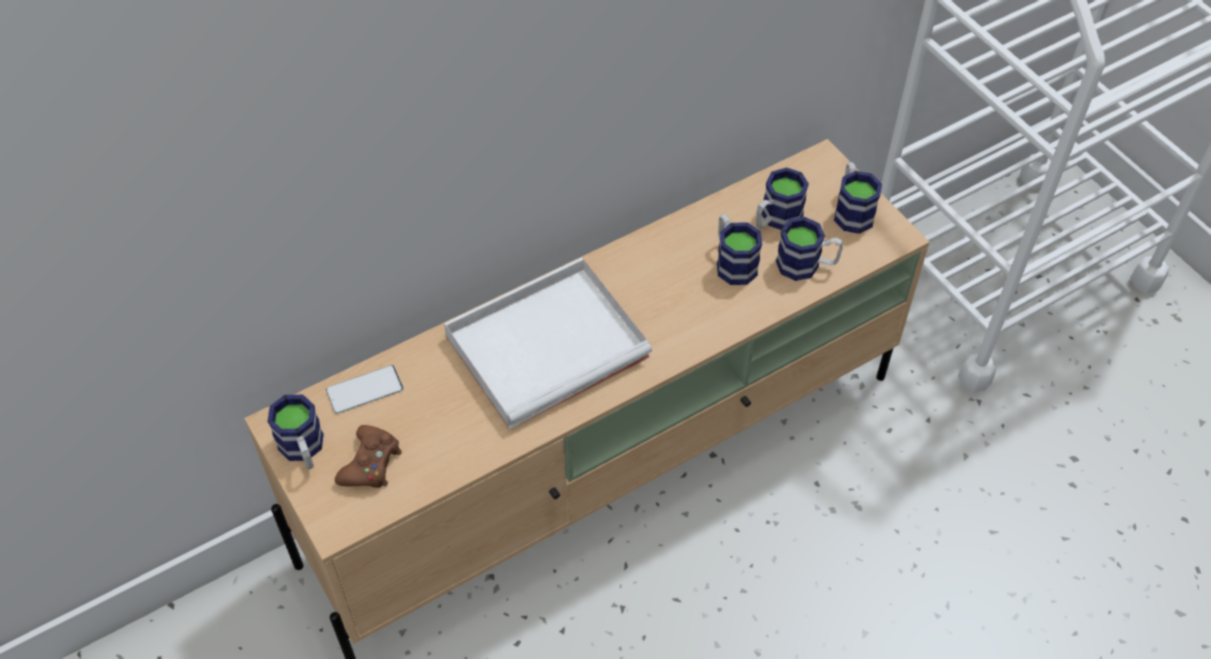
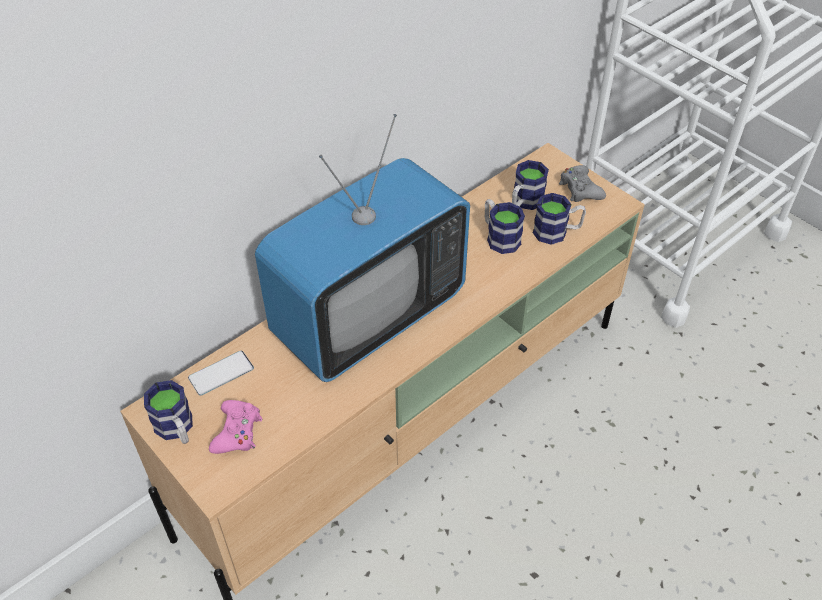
camera: 10 degrees left, 5 degrees down
(371, 464) = (237, 432): brown game controller -> pink game controller
(550, 344) = (368, 316): white tray -> television
(851, 210) = (580, 189): mug -> grey game controller

